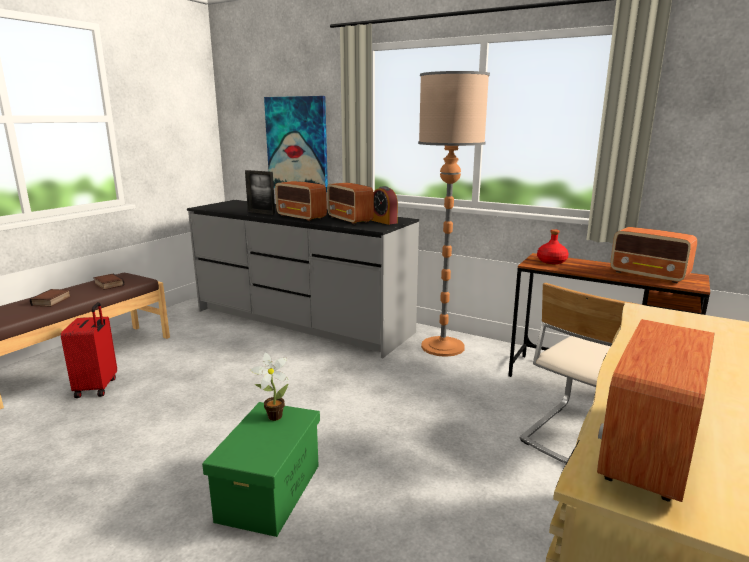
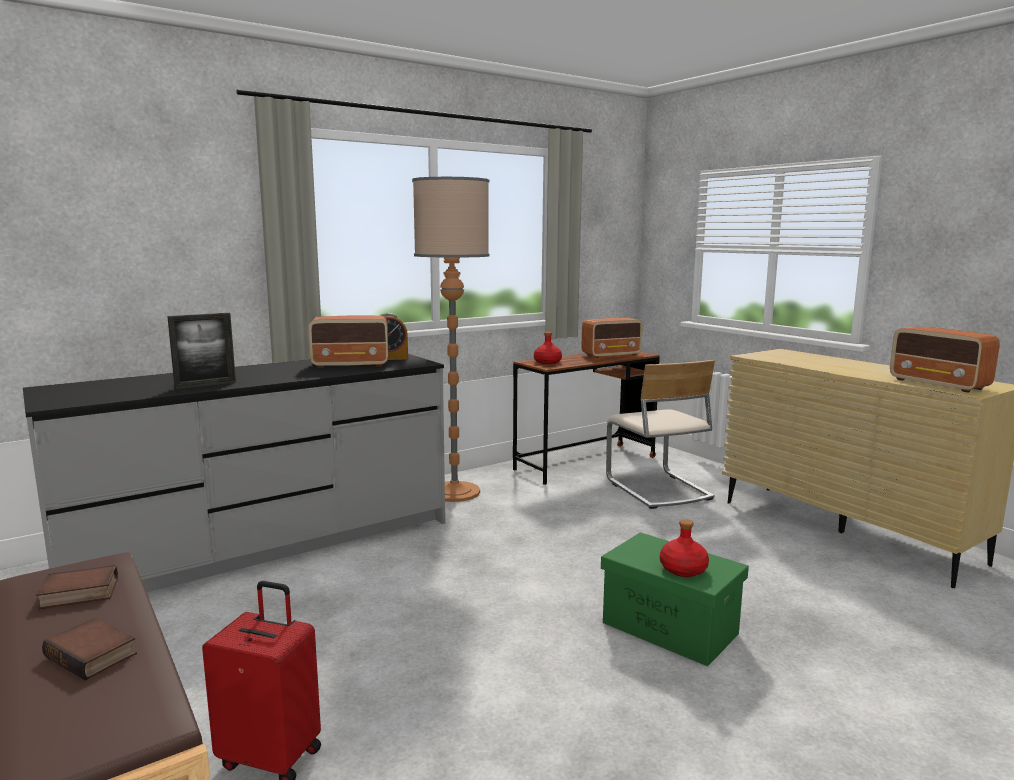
camera: 65 degrees left, 5 degrees down
(247, 441) = (684, 569): none -> red bottle
(272, 416) = (640, 553): potted plant -> none
(297, 144) = (151, 270): picture -> none
(301, 217) = (288, 375): radio -> none

